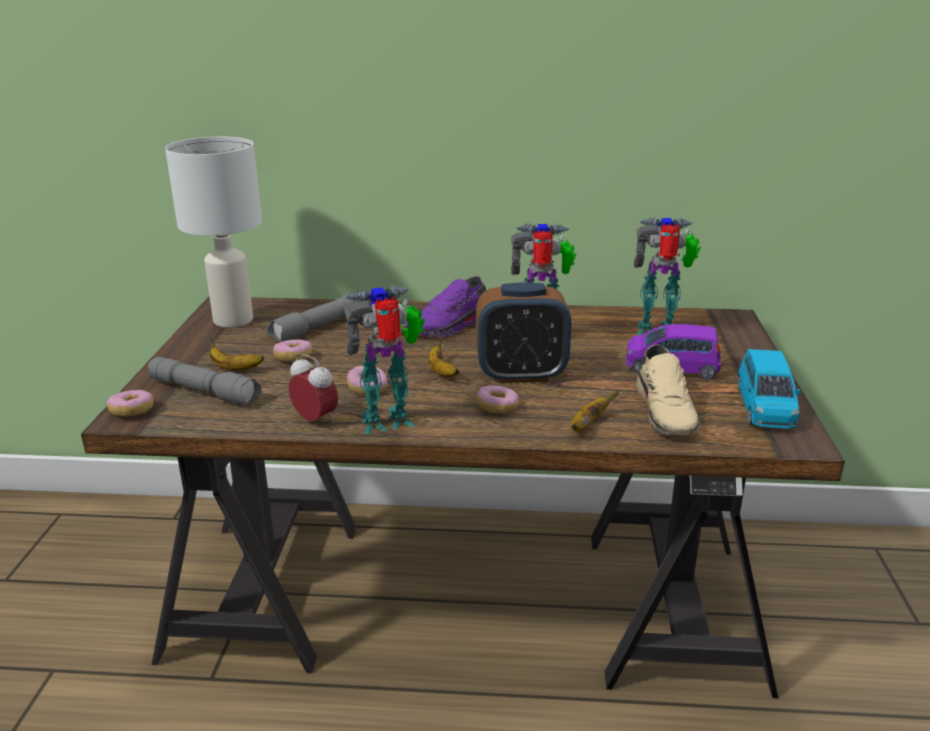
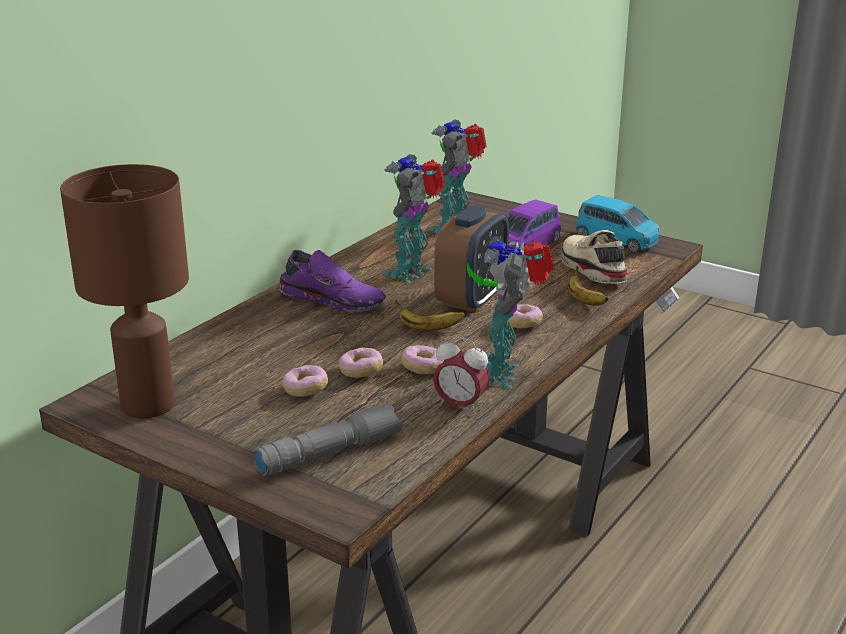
camera: 60 degrees left, 0 degrees up
(132, 411) = (329, 504): donut -> donut (361, 371)
(232, 320) = (147, 406): white table lamp -> brown table lamp
(234, 368) = (289, 427): banana -> none
(316, 420) = (460, 406): alarm clock -> alarm clock turned 135 degrees counterclockwise
(319, 328) = (244, 361): grey flashlight -> none
(451, 326) = (333, 300): purple shoe -> purple shoe turned 60 degrees counterclockwise
(667, 411) = (590, 269): beige shoe -> beige shoe turned 135 degrees counterclockwise

